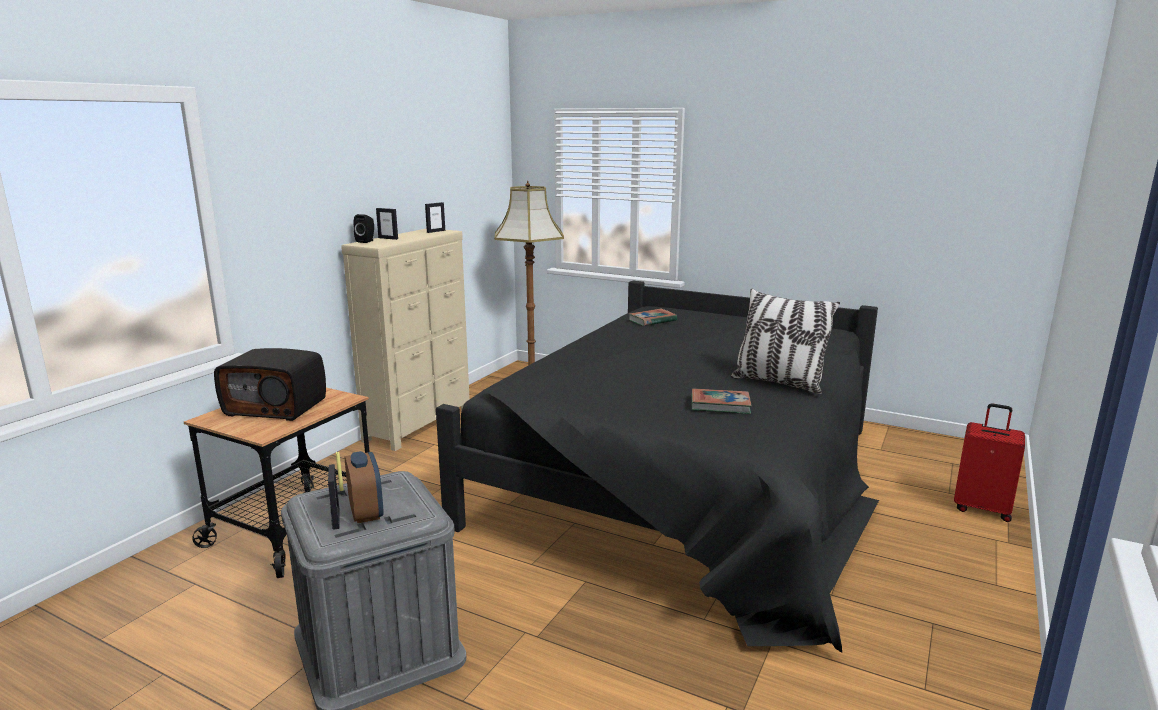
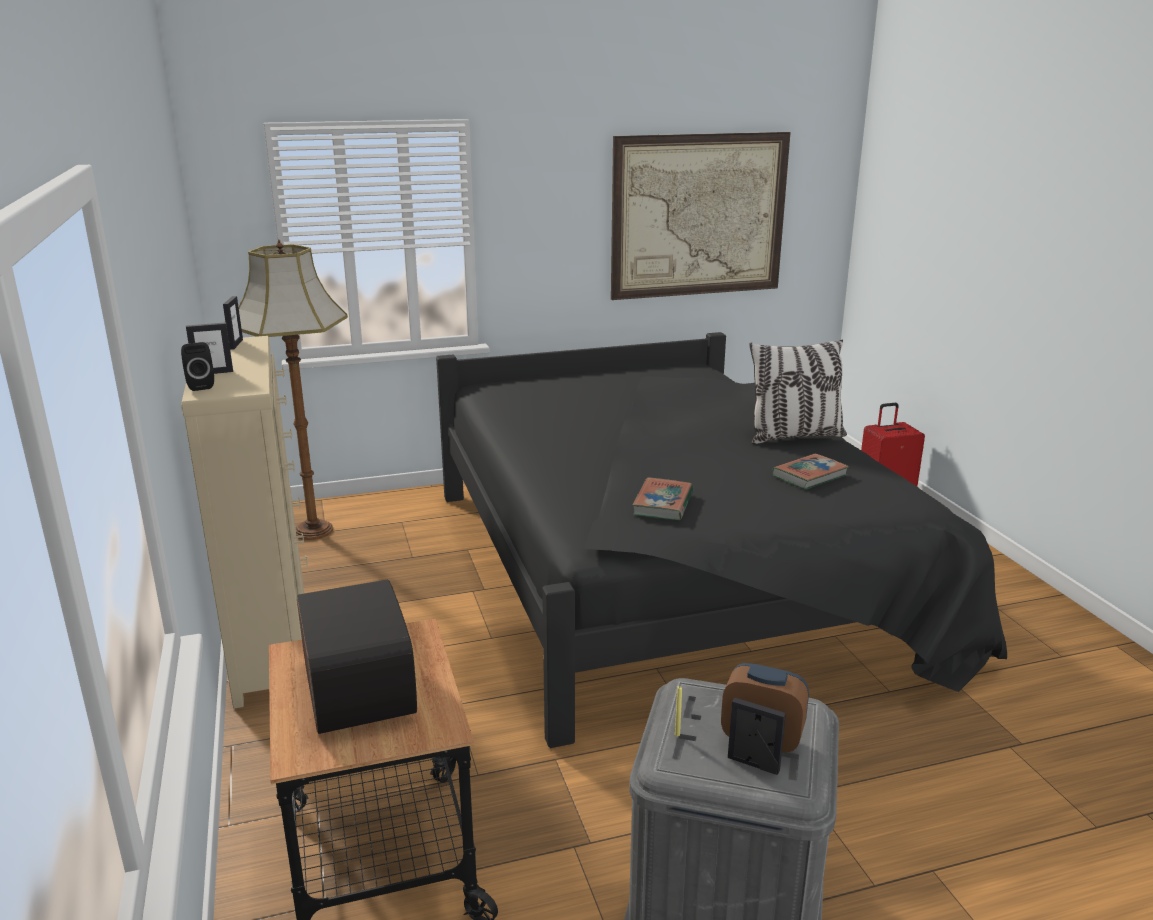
camera: 45 degrees left, 5 degrees up
(277, 407) = (355, 689): radio -> radio turned 75 degrees counterclockwise
(652, 320) = (527, 402): book -> book (663, 504)
(879, 198) = (699, 216): none -> picture

